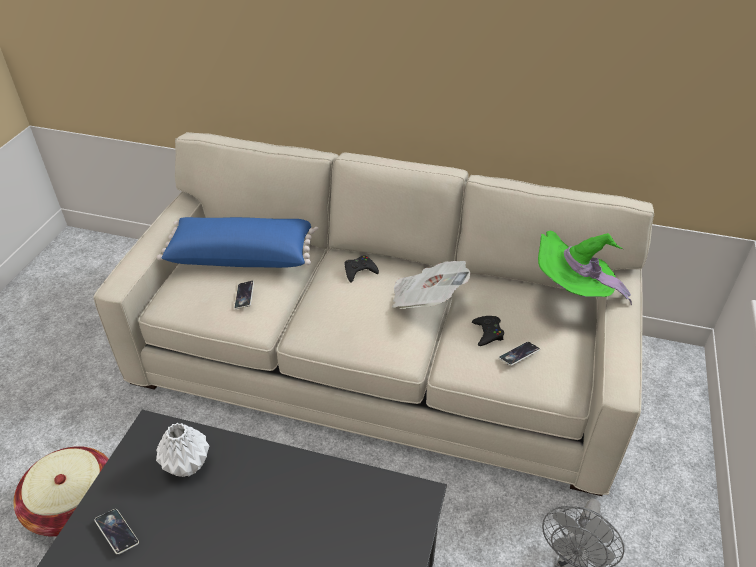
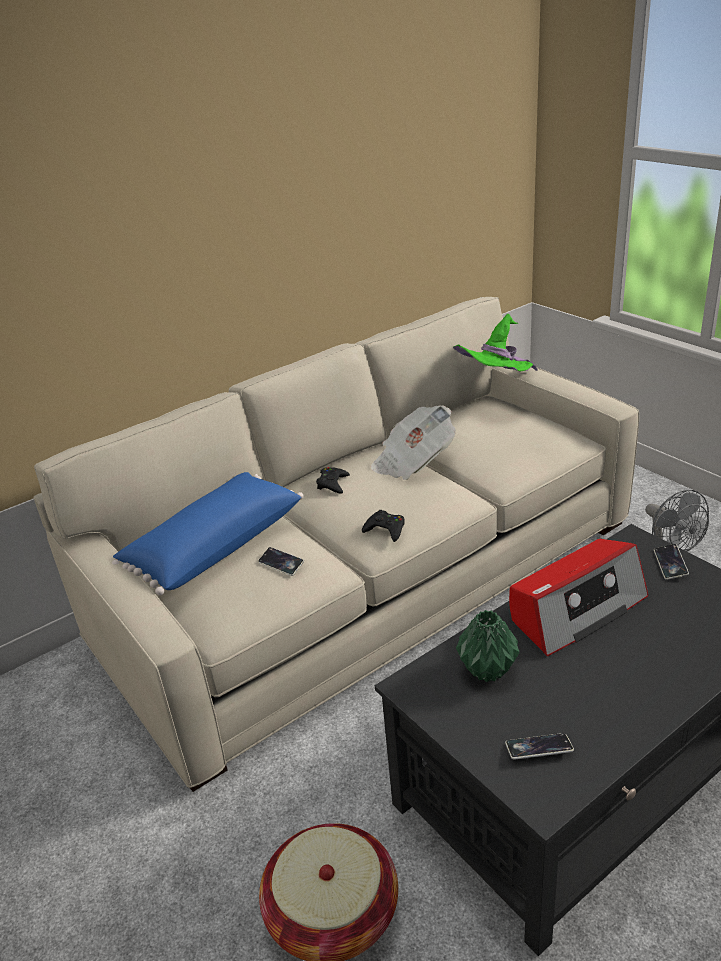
camera: 50 degrees left, 10 degrees down
(186, 465) = (486, 671): white vase -> green vase
(292, 491) = (576, 609): none -> radio
(487, 333) = (485, 448): black game controller -> black game controller (386, 529)
(519, 355) = (524, 444): phone -> phone (670, 564)

